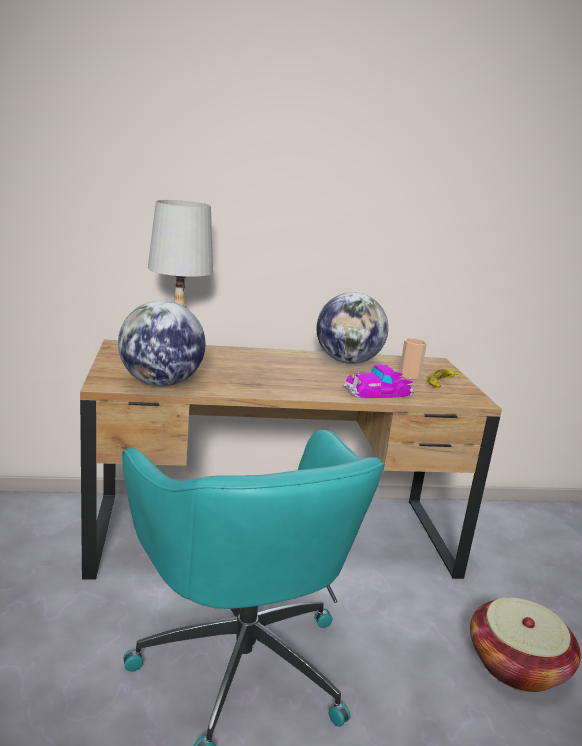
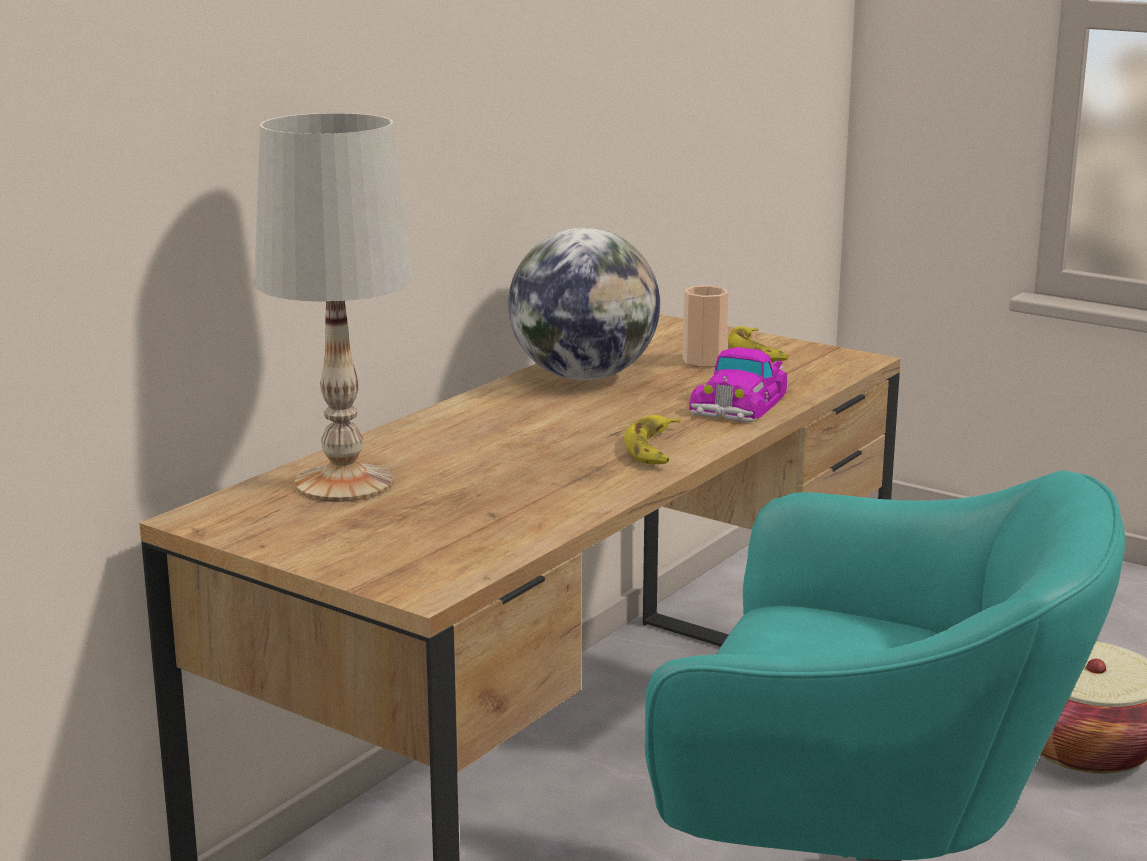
camera: 45 degrees left, 0 degrees up
(160, 383) = (488, 539): globe -> none
(295, 388) = (654, 449): none -> banana

